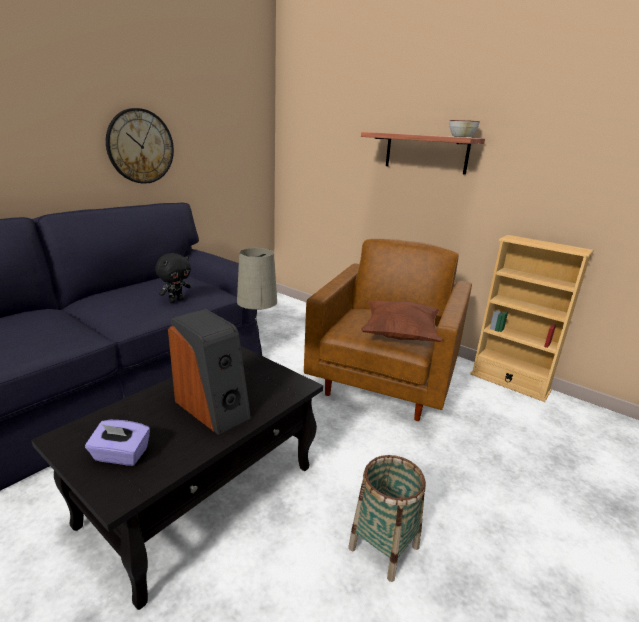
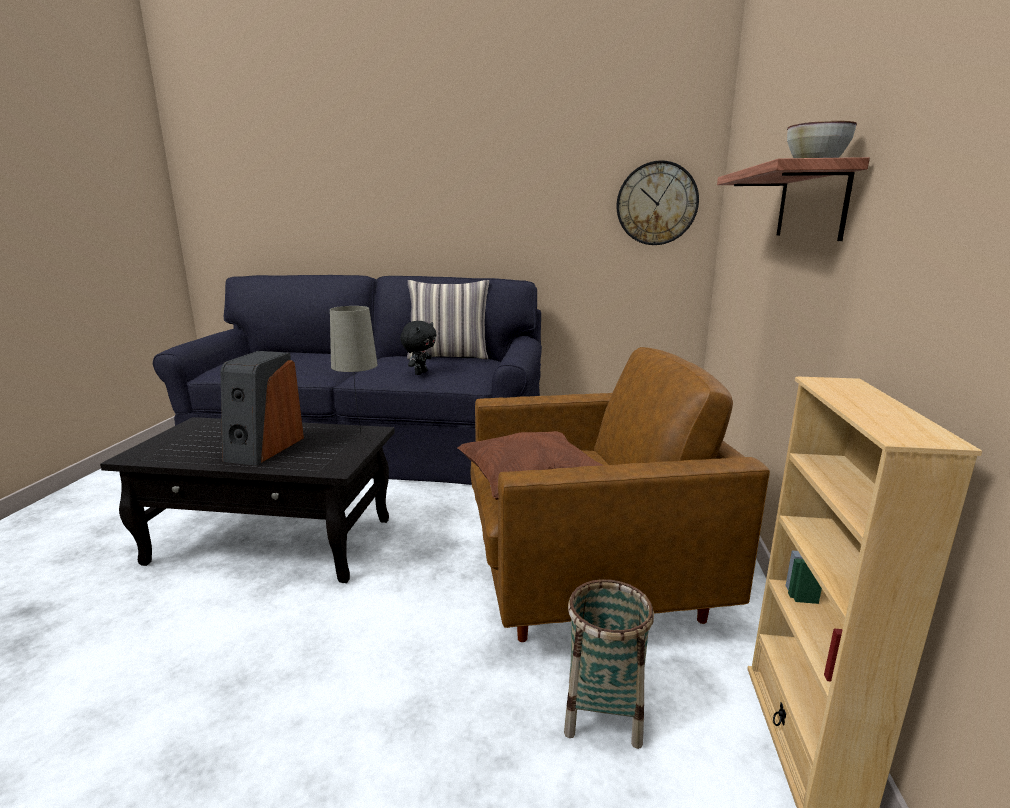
camera: 60 degrees right, 5 degrees down
(120, 455) = (180, 442): purple tissue box -> none
(140, 146) = (502, 218): wall clock -> wall clock (656, 203)
(145, 281) = (449, 356): none -> pillow
(176, 300) = (420, 373): black plush toy -> black plush toy turned 75 degrees counterclockwise
(384, 547) = (241, 678): basket -> basket (603, 712)

